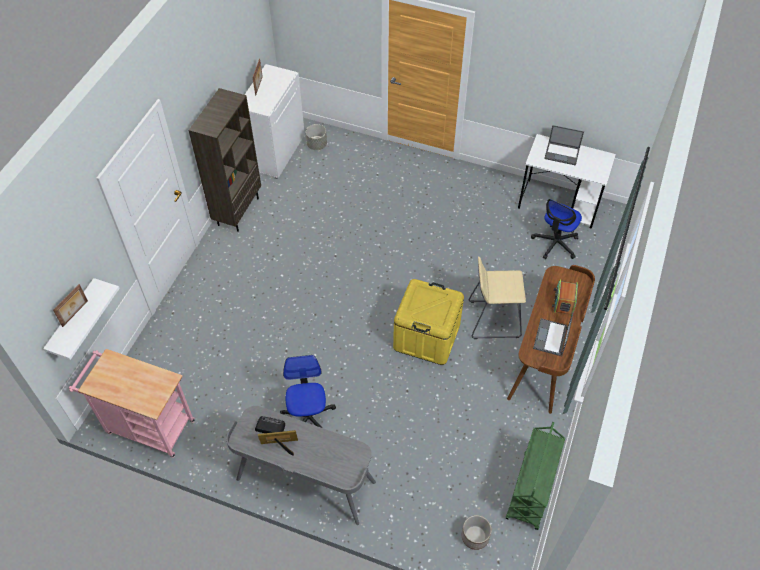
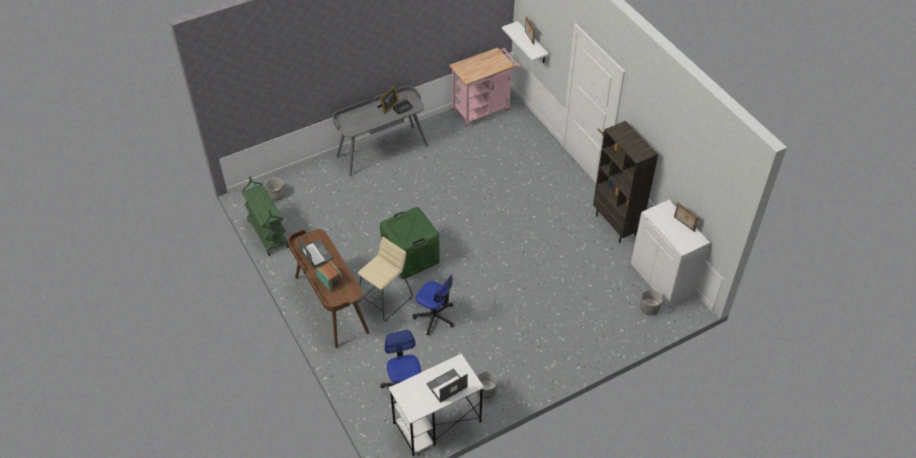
camera: 130 degrees right, 5 degrees down
(308, 417) = (417, 172): office chair -> office chair (435, 317)
(426, 336) = (410, 256): yellow storage box -> green storage box
(500, 193) = (486, 391): none -> grey planter

